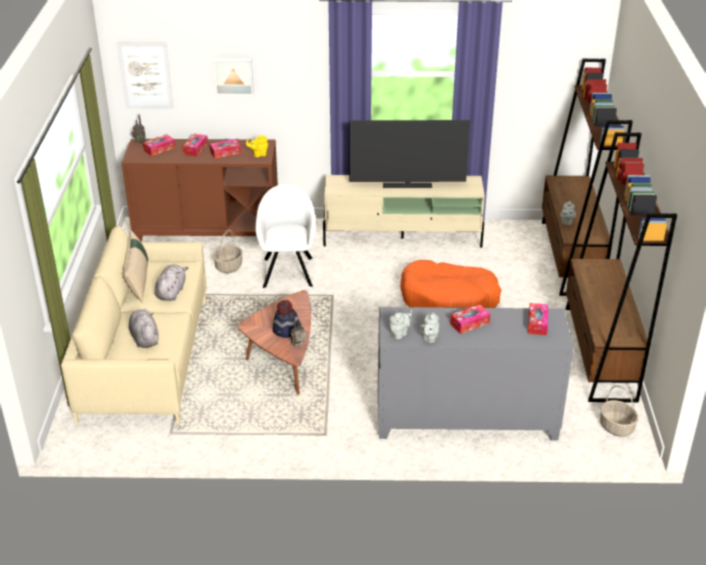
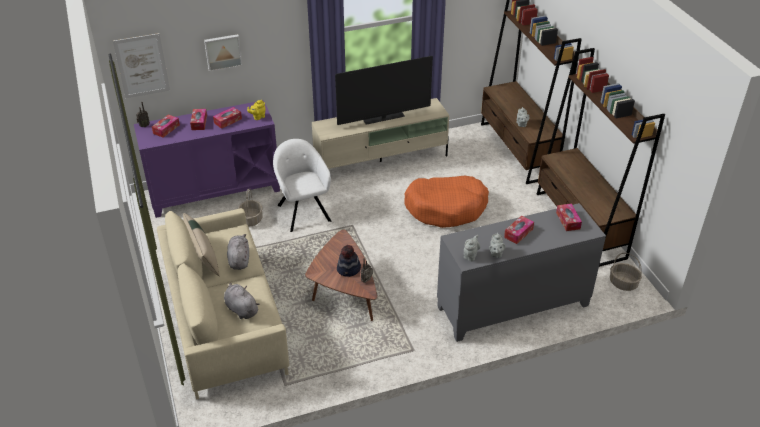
camera: 20 degrees left, 5 degrees up
(207, 231) = (214, 191): brown cabinet -> purple cabinet

